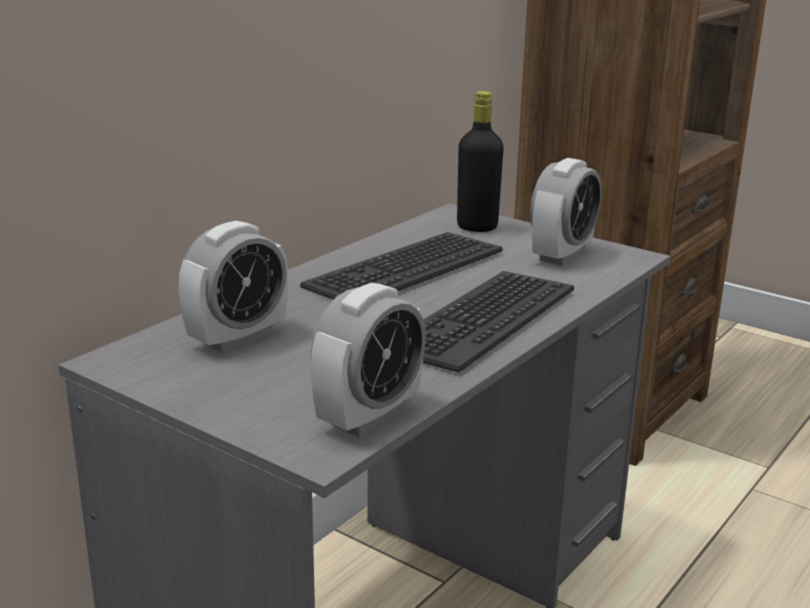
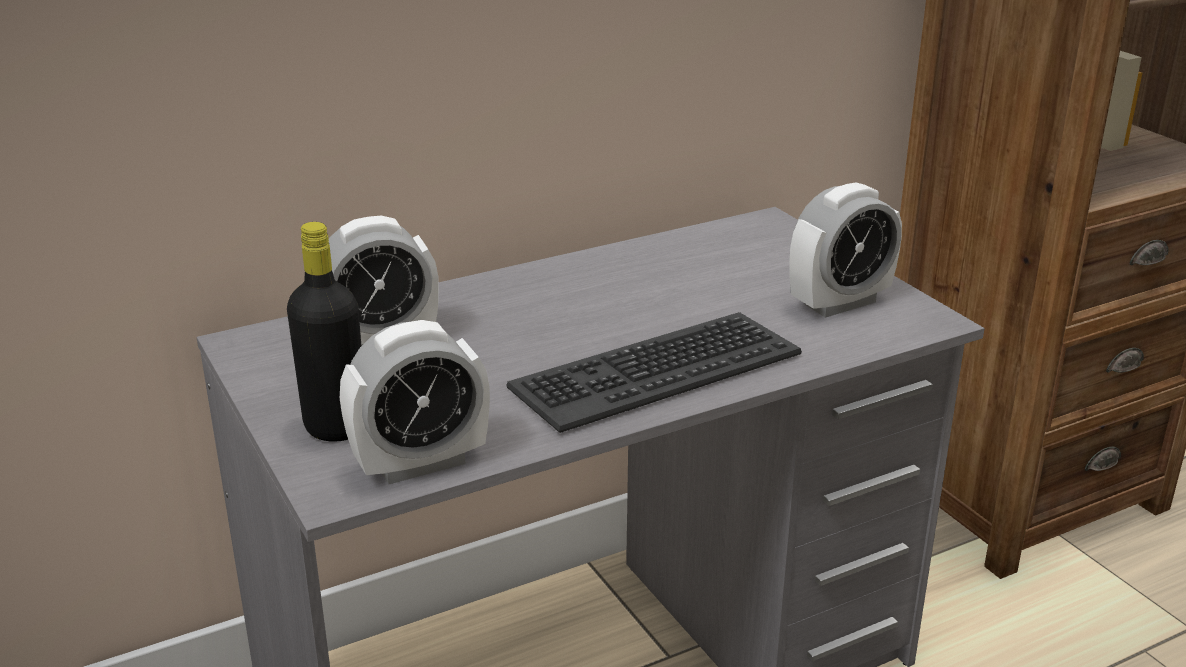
camera: 25 degrees right, 5 degrees up
(404, 269) = (633, 288): keyboard -> none
(477, 227) = (775, 245): black bottle -> black bottle (335, 427)

